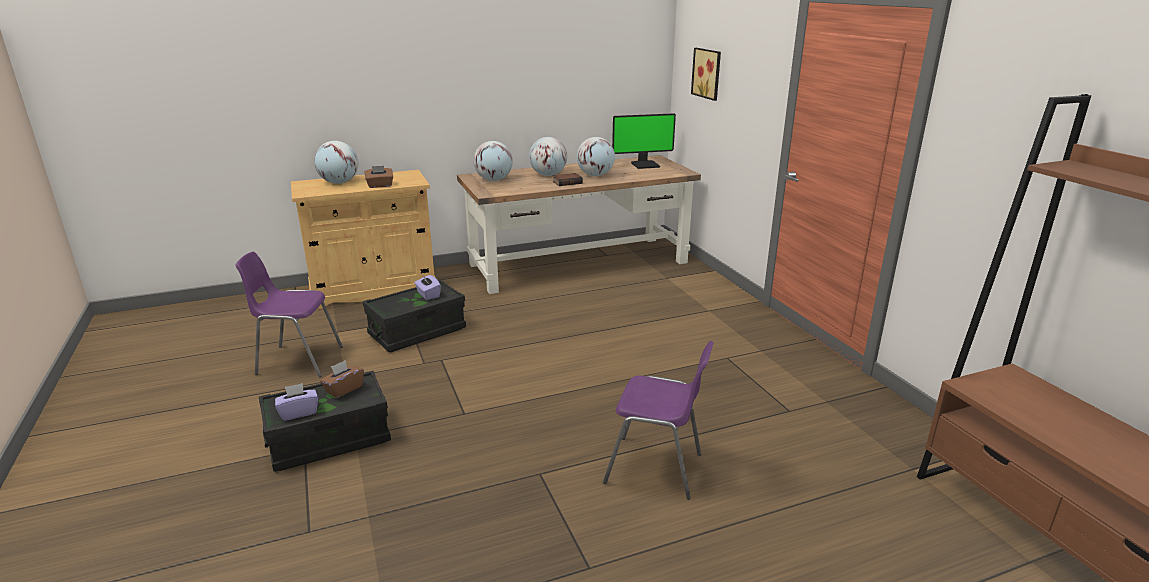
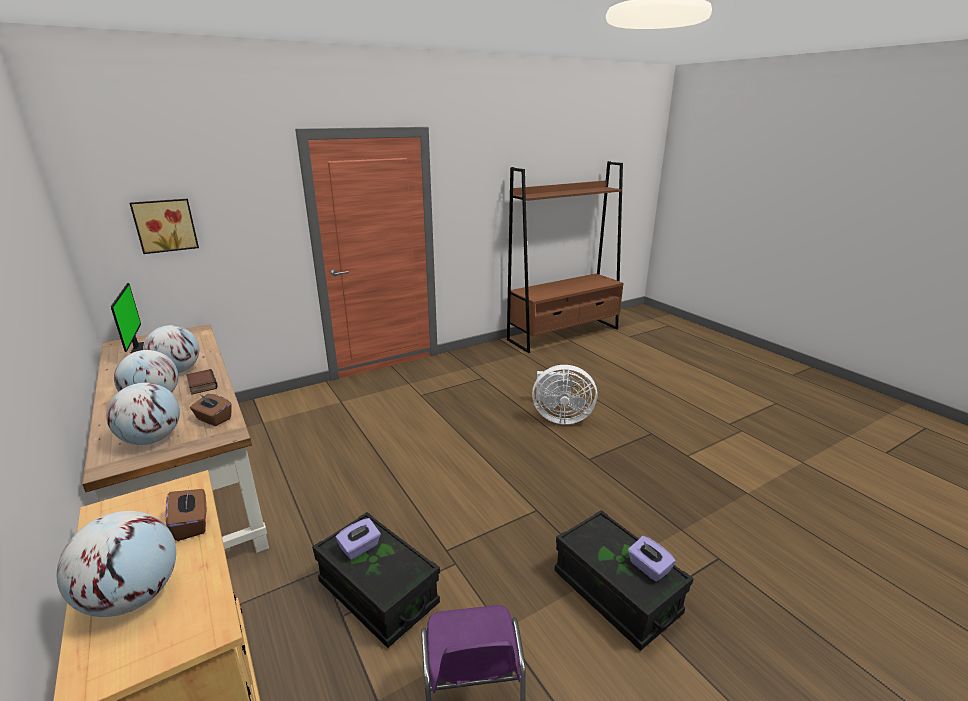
camera: 100 degrees left, 0 degrees up
(344, 389) = (597, 546): brown tissue box -> brown tissue box (213, 419)
(656, 469) = (560, 417): purple chair -> white fan

